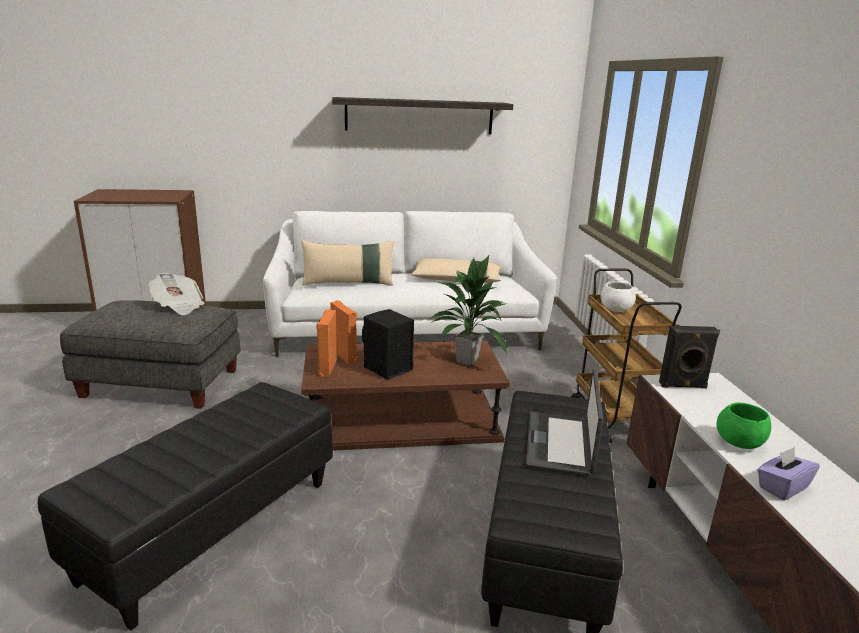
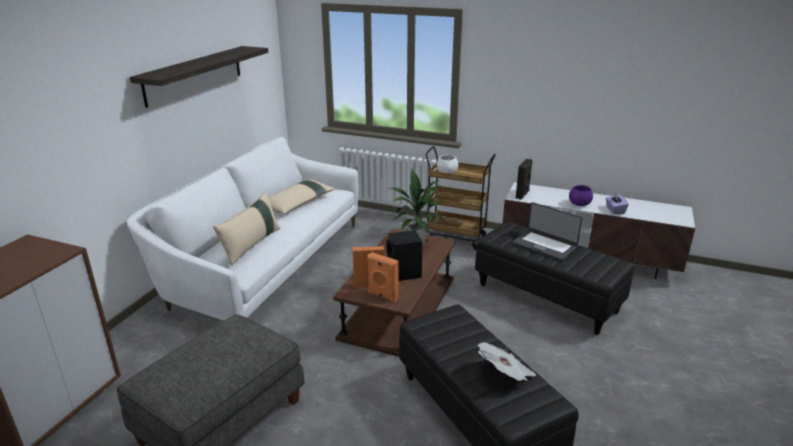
camera: 60 degrees left, 5 degrees up
(178, 306) = (212, 339): newspaper -> newspaper (505, 374)
(739, 443) = (579, 204): green bowl -> purple bowl

